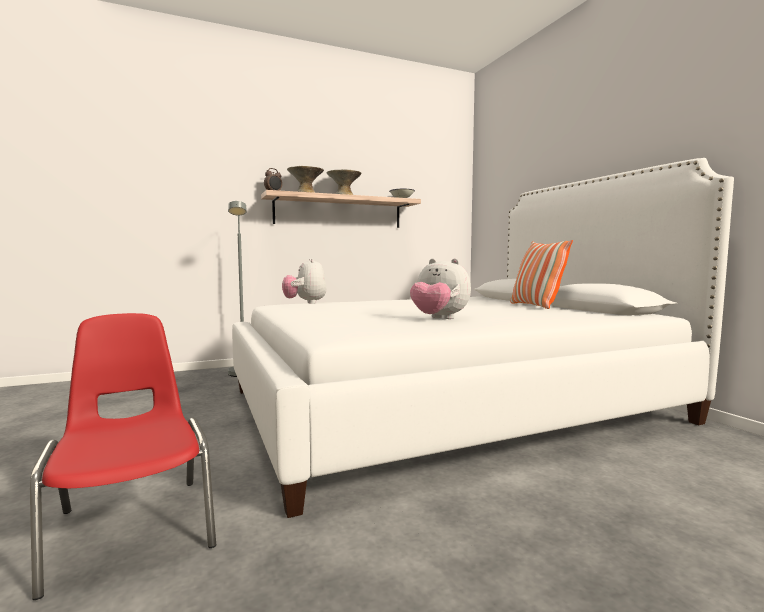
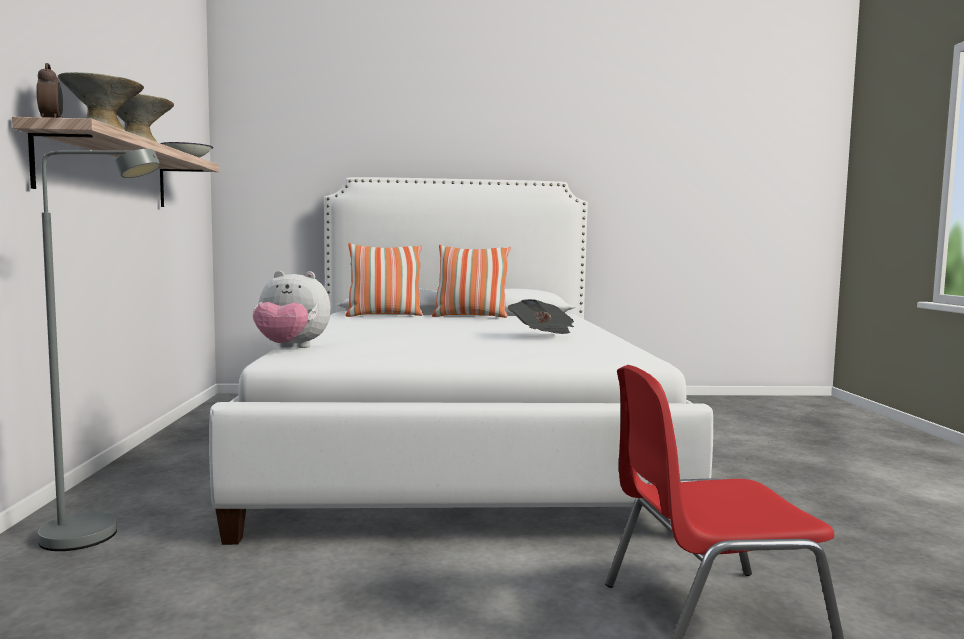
camera: 70 degrees left, 0 degrees up
(439, 319) = (543, 336): plush toy -> newspaper
(488, 299) = (384, 315): none -> pillow

